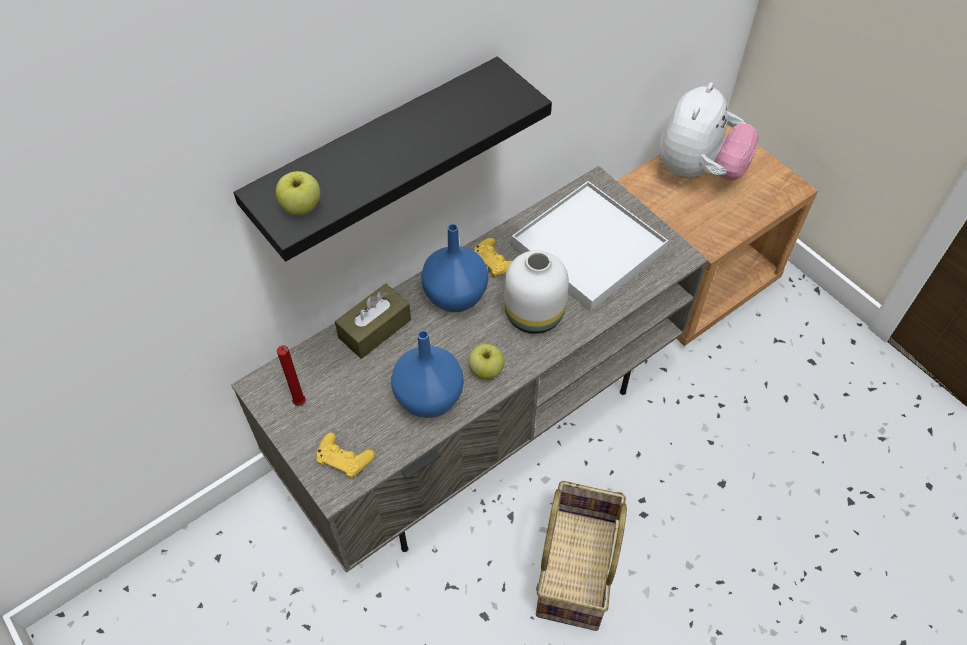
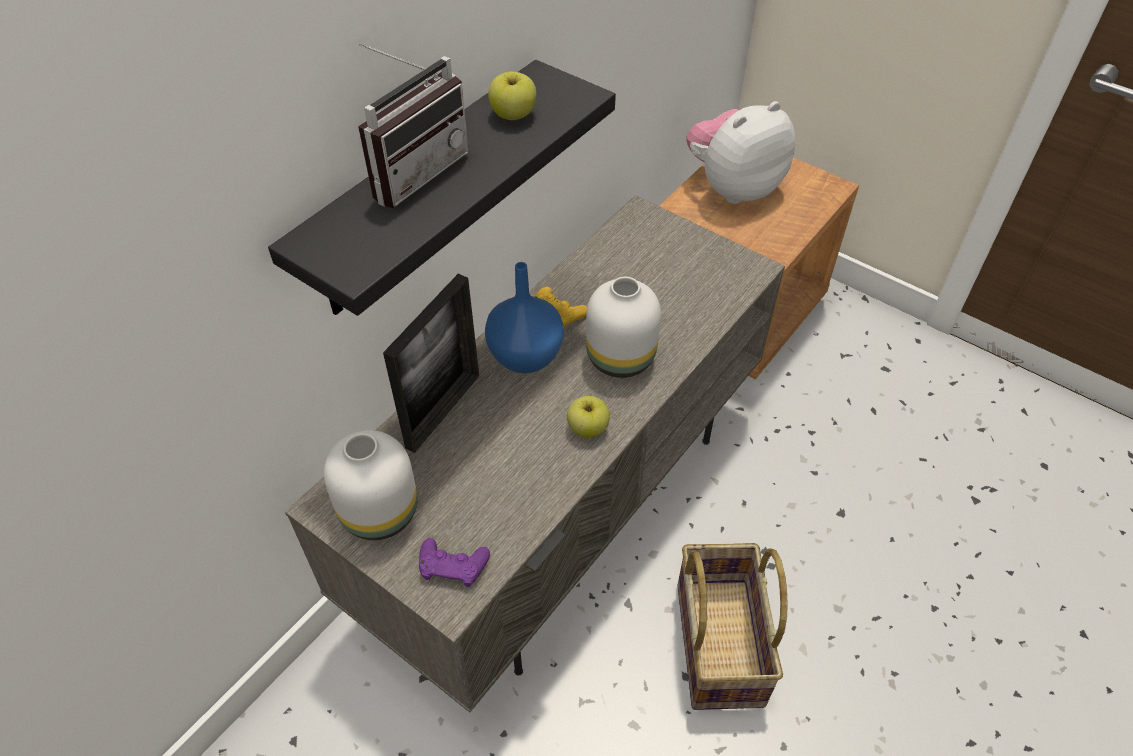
camera: 15 degrees left, 5 degrees down
(301, 207) = (362, 248): apple -> apple (513, 115)
(301, 404) = (380, 514): red candle -> white vase
(344, 459) = (453, 566): yellow game controller -> purple game controller
(362, 145) = (413, 171): none -> radio
(375, 329) = (443, 410): brown tissue box -> picture frame
(430, 397) = (533, 472): blue vase -> none
(587, 249) = (654, 279): white tray -> none
(698, 170) = (733, 187): plush toy -> plush toy turned 135 degrees counterclockwise

